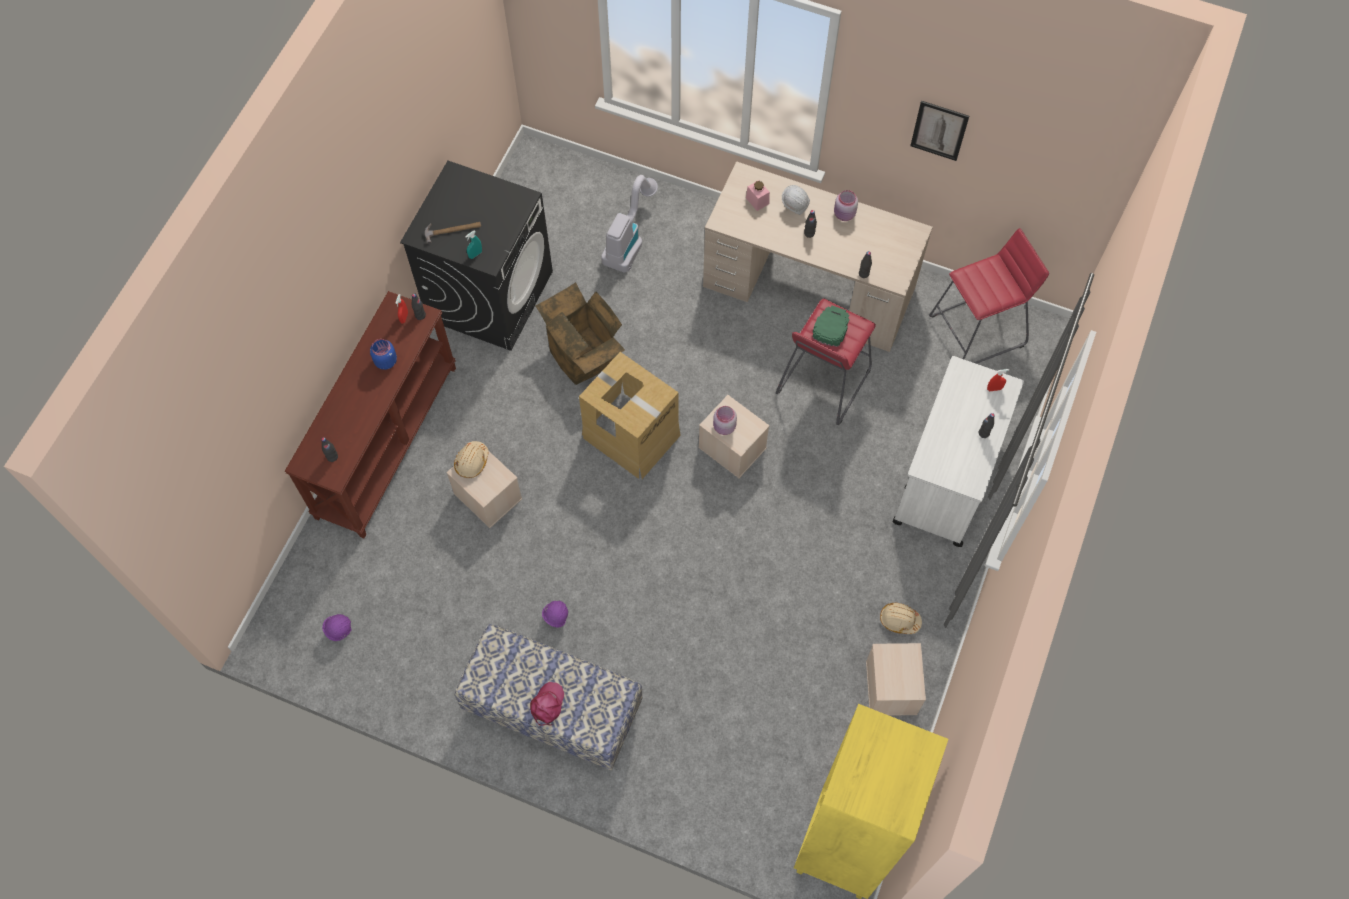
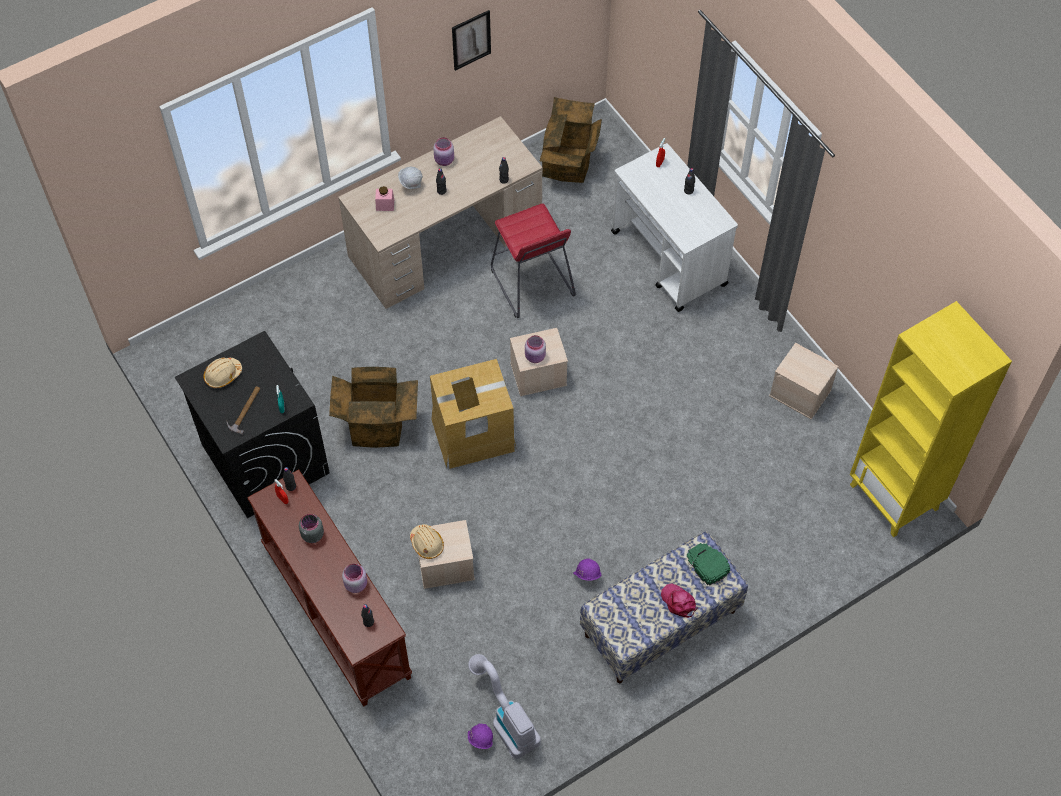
camera: 55 degrees left, 5 degrees down
(362, 424) = (356, 583): none -> pink jar
(385, 361) = (312, 535): blue jar -> grey jar
(629, 240) = (301, 332): vacuum cleaner -> vacuum cleaner (506, 719)
(831, 327) = (524, 230): green cap -> green cap (707, 564)
(899, 620) = (754, 356): beige hard hat -> beige hard hat (223, 375)
(977, 330) = (569, 165): red stool -> cardboard box

